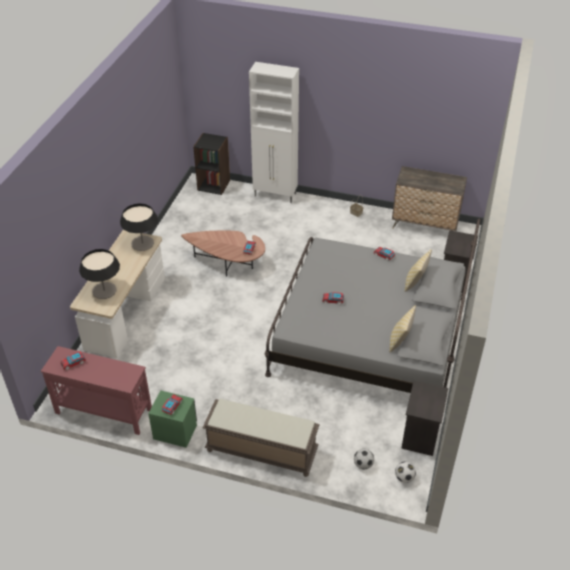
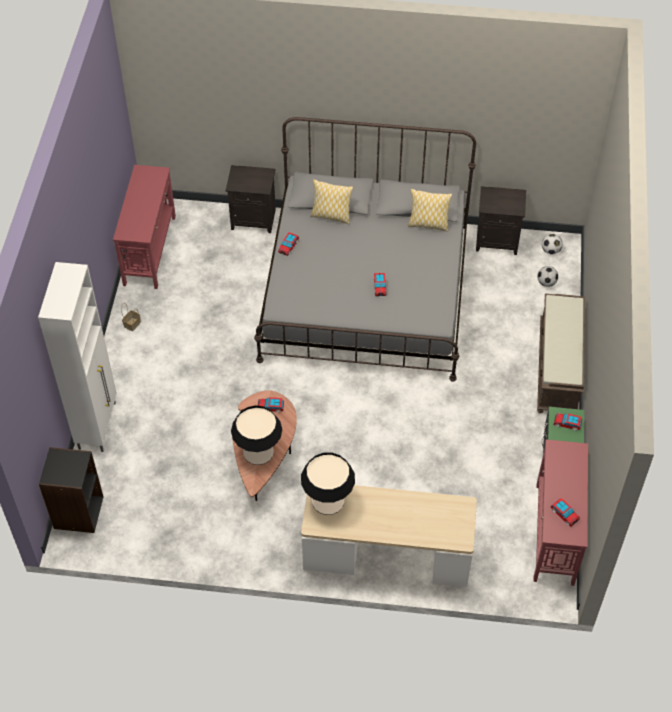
camera: 100 degrees left, 10 degrees up
(104, 290) = (432, 519): table lamp -> table lamp (258, 451)
(425, 225) = (150, 250): dresser -> red console table

